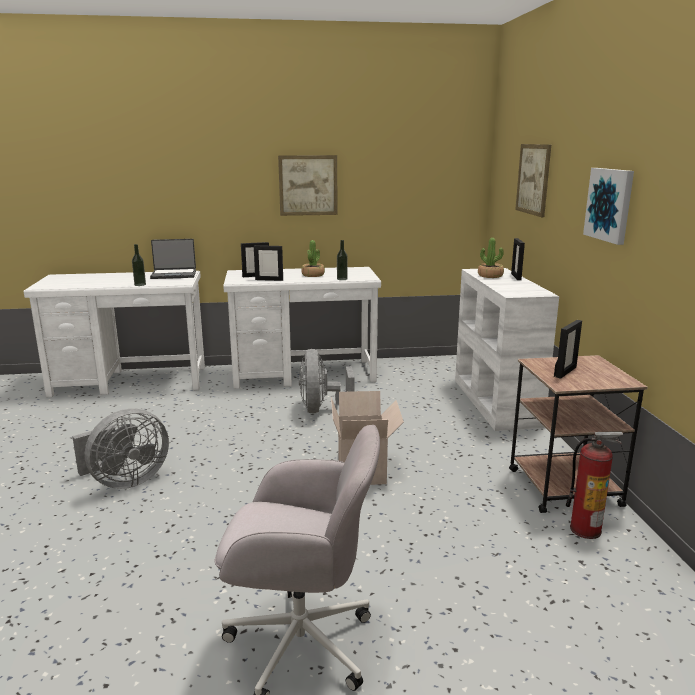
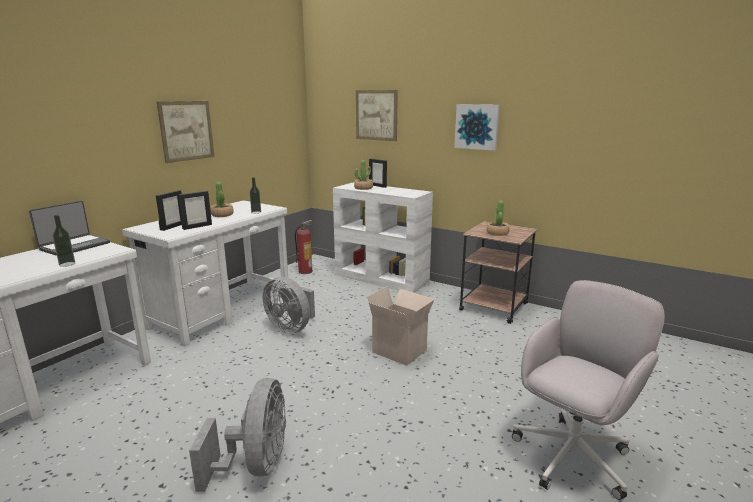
camera: 50 degrees left, 0 degrees up
(565, 372) = (497, 233): picture frame -> potted plant
(585, 529) = (536, 321): fire extinguisher -> fire extinguisher (305, 271)

